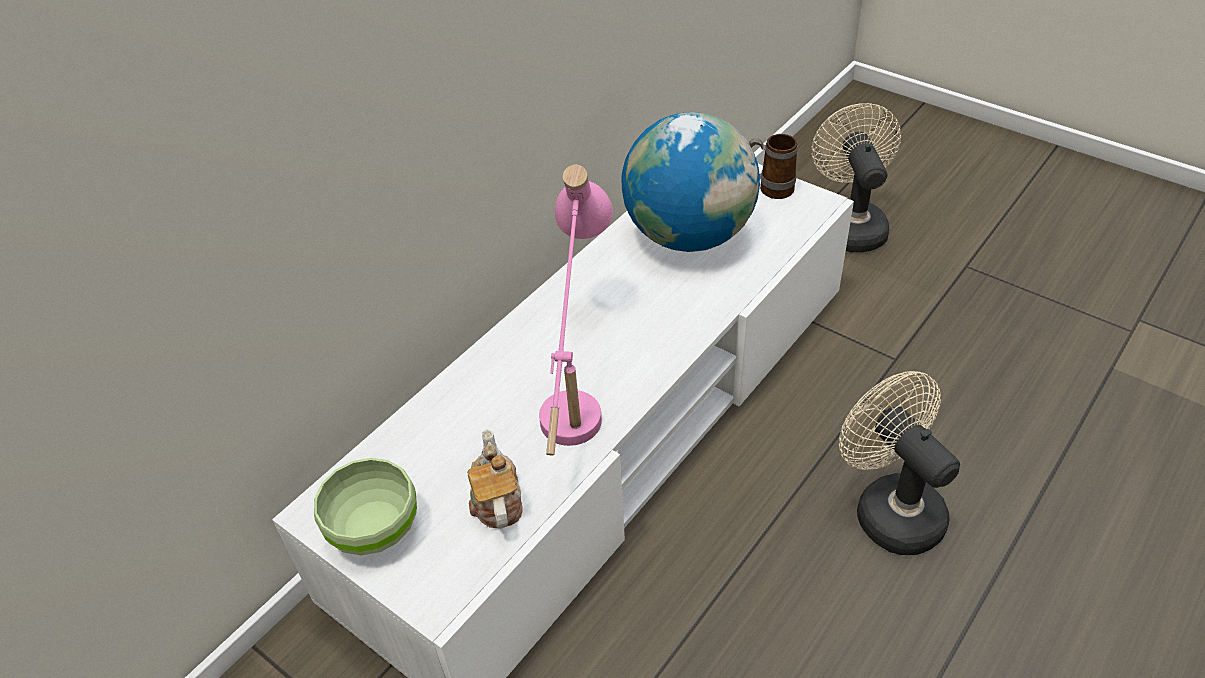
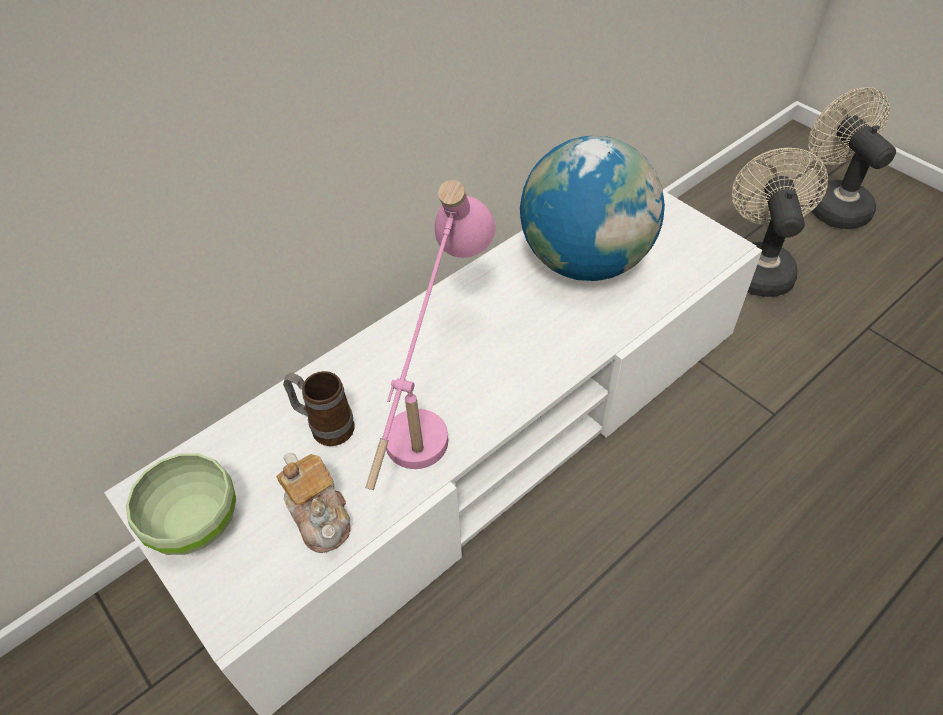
camera: 10 degrees right, 5 degrees up
(496, 500) = (320, 515): teapot -> teapot turned 150 degrees clockwise
(769, 189) = (677, 224): mug -> mug (325, 426)
(889, 508) = (735, 575): beige fan -> beige fan (832, 203)

